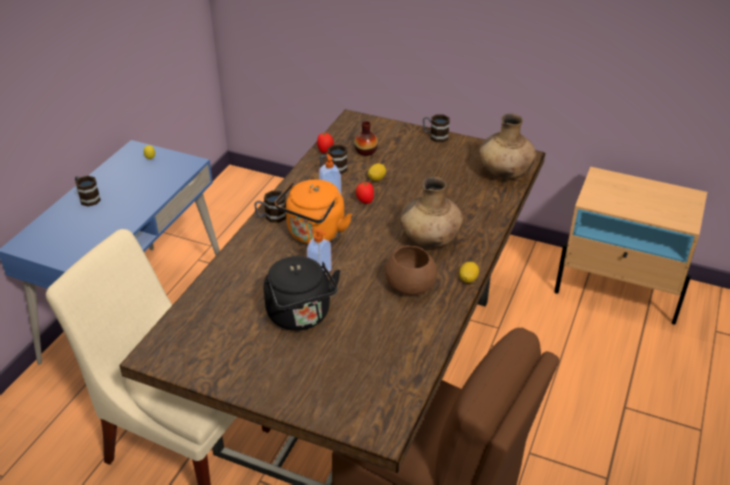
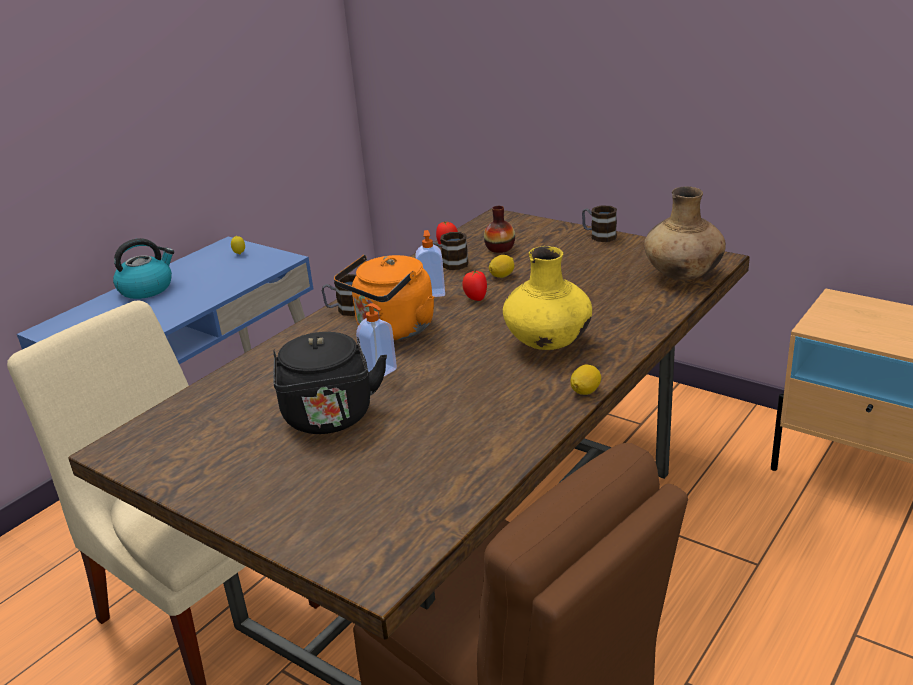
camera: 15 degrees right, 10 degrees down
(87, 198) = (147, 288): mug -> kettle
(411, 285) = (499, 394): brown bowl -> none
(430, 239) = (547, 343): brown vase -> yellow vase

